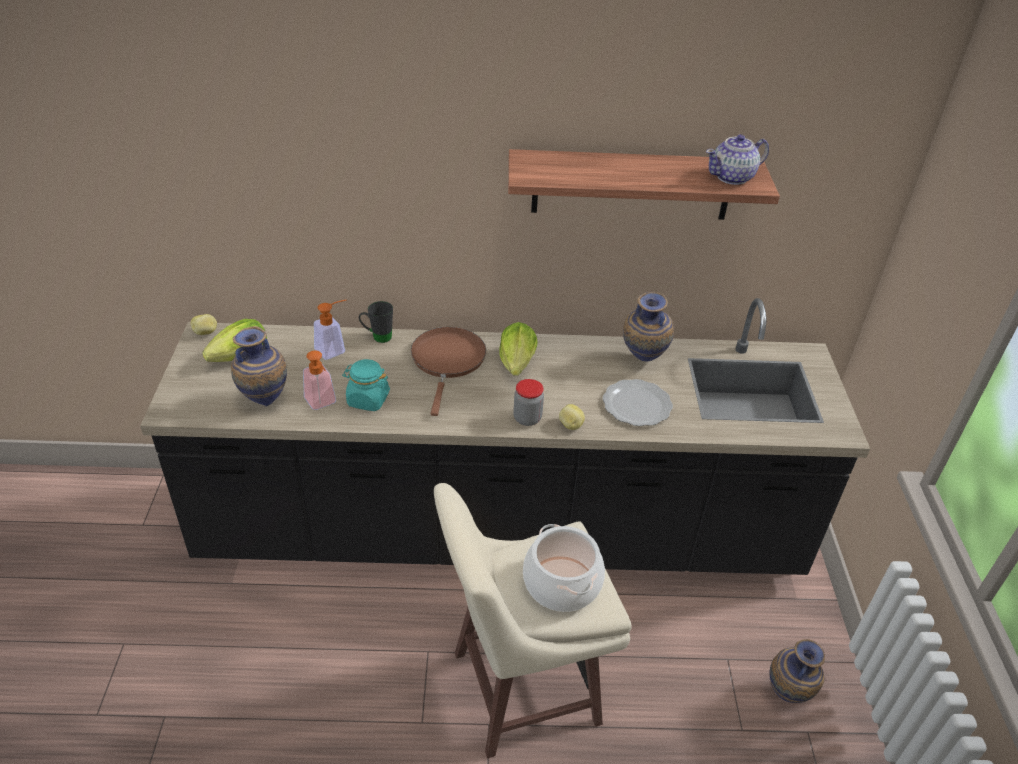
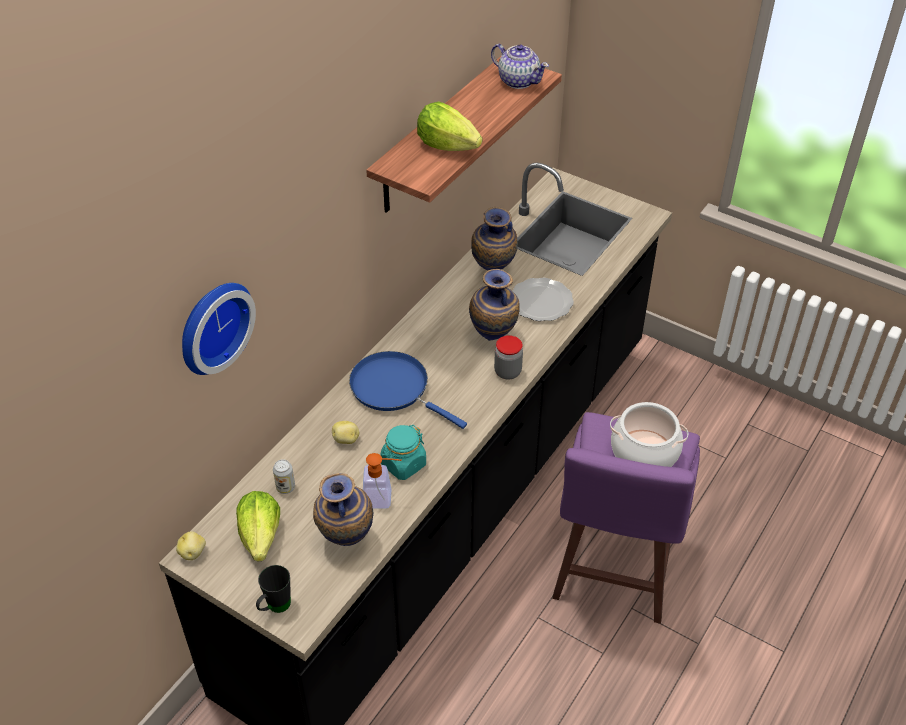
camera: 55 degrees left, 5 degrees up
(280, 163) = (211, 325): none -> wall clock
(297, 349) = (285, 487): none -> can
(334, 349) = (309, 460): soap dispenser -> none
(377, 337) = (317, 422): black mug -> black mug (275, 607)
(447, 361) = (394, 388): brown frying pan -> blue frying pan
(517, 363) = (434, 346): lettuce -> lettuce (447, 145)
(520, 688) = (612, 570): beige stool -> purple stool
(570, 425) = (535, 351): potato -> potato (346, 440)
(732, 177) = (518, 81): teapot -> teapot turned 60 degrees counterclockwise
(787, 696) = (715, 417): vase -> vase (494, 337)

